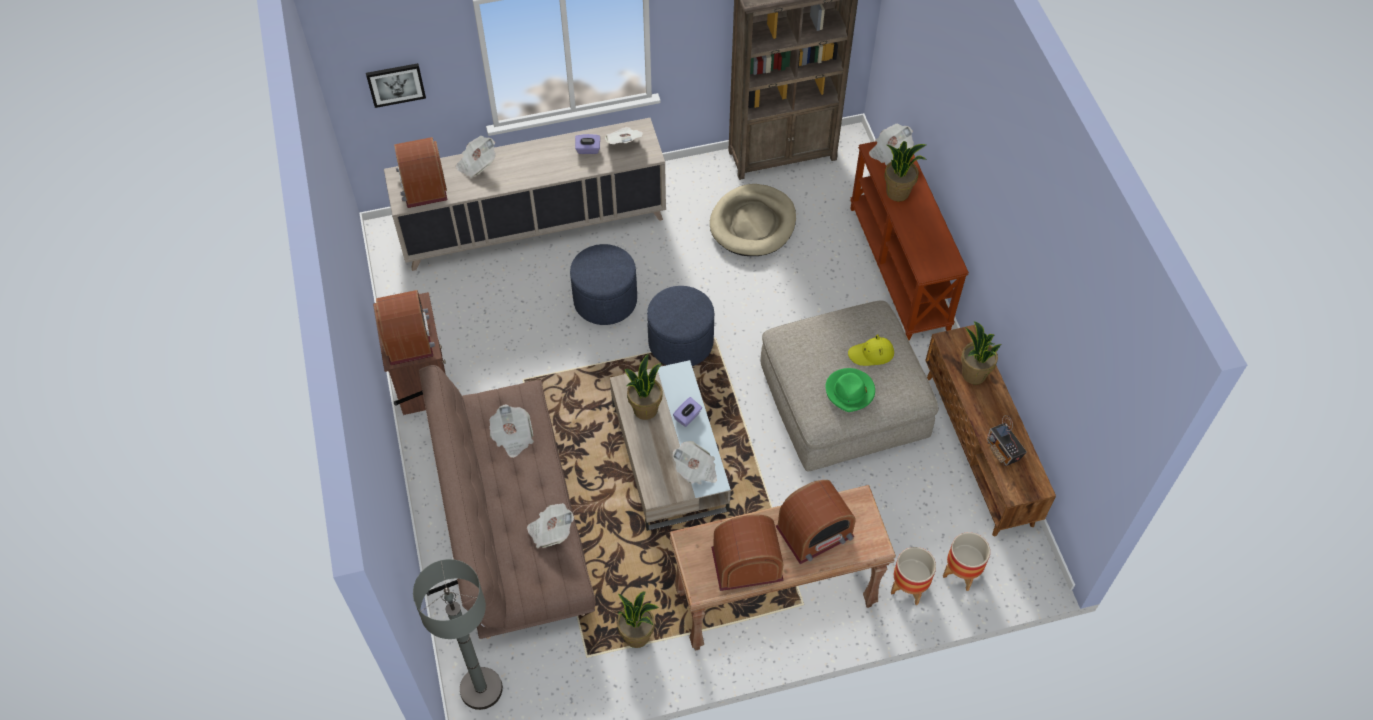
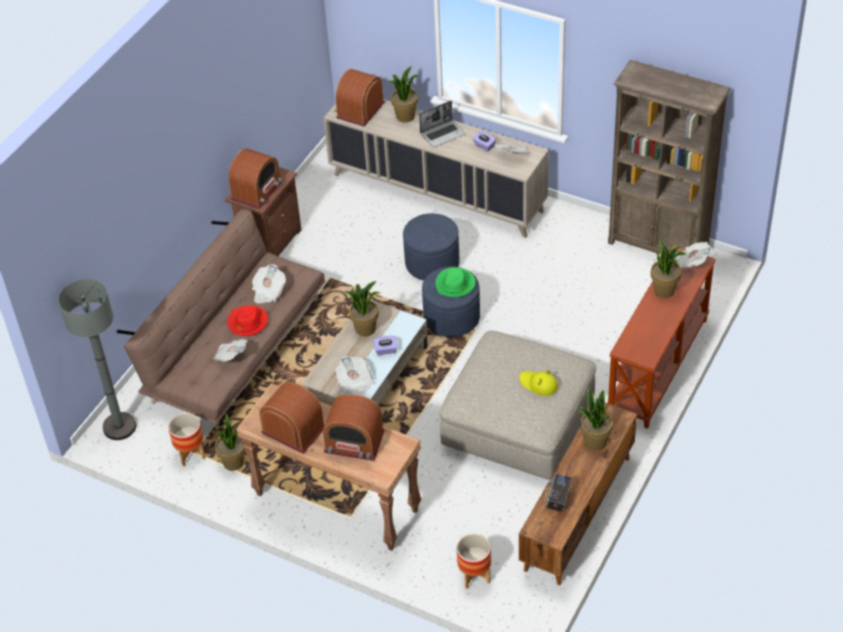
camera: 45 degrees right, 10 degrees down
(396, 84) = (373, 26): picture -> none
(476, 164) = (405, 116): newspaper -> potted plant
(528, 484) = (247, 322): none -> red hat
(534, 161) = (442, 134): none -> laptop
(753, 223) = (585, 276): beige dog bed -> none
(850, 391) = (497, 396): green hat -> green hat (455, 284)
(908, 588) = (429, 558): planter -> planter (190, 453)

